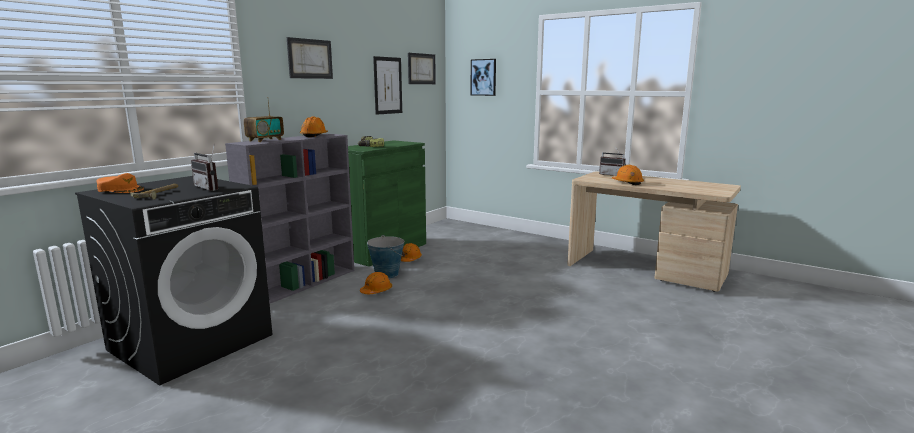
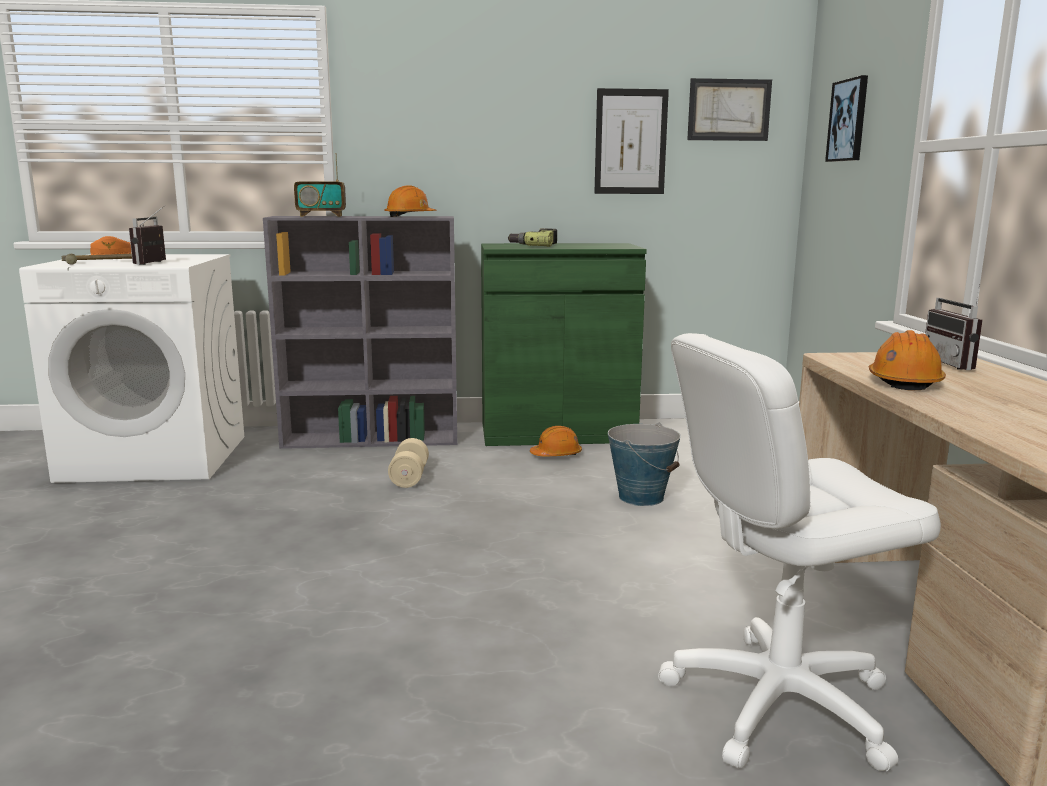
camera: 50 degrees right, 0 degrees up
(192, 342) = (157, 457): black washing machine -> white washing machine
(310, 59) = (455, 97): picture -> none
(376, 291) = (409, 477): orange hard hat -> beige dumbbell
(386, 274) = (477, 462): bucket -> bucket (641, 497)
(650, 299) = (778, 703): none -> white office chair

